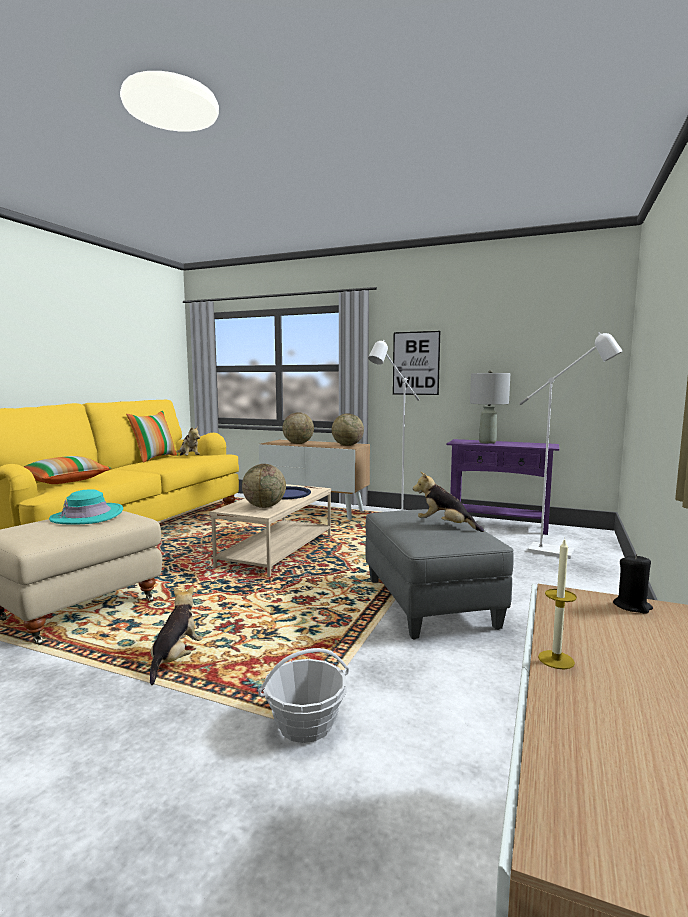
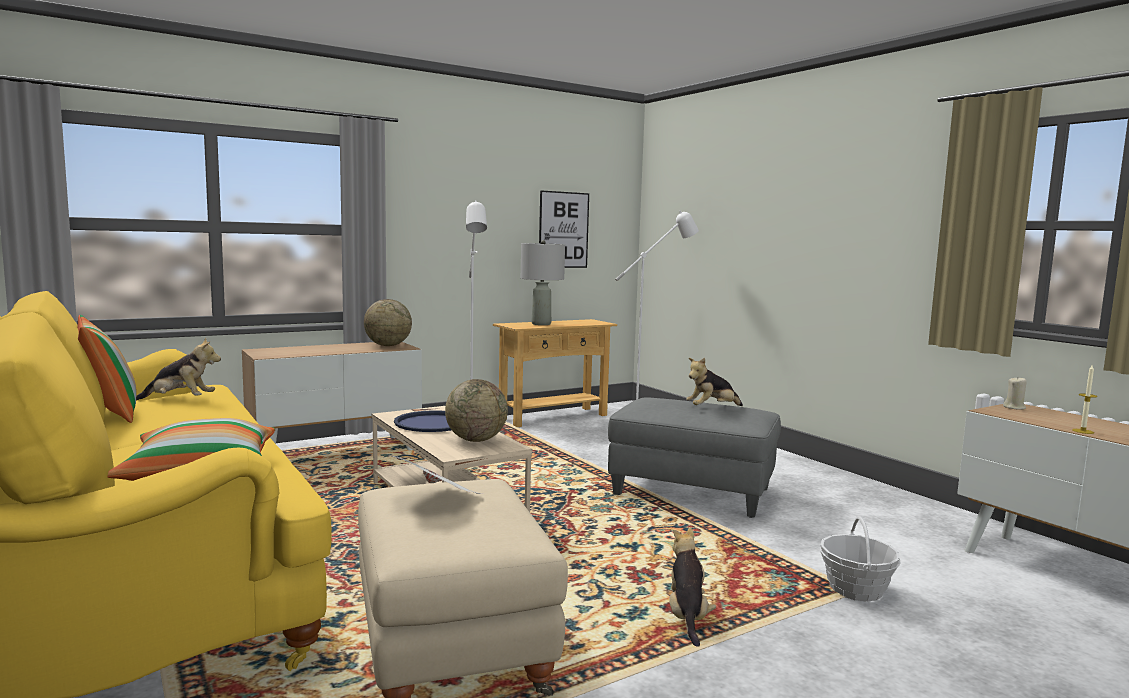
camera: 55 degrees left, 0 degrees up
(87, 516) = (436, 499): turquoise hat -> newspaper
(175, 659) = (687, 617): plush toy -> plush toy turned 45 degrees clockwise
(298, 443) = (311, 351): globe -> none
(416, 363) = (442, 227): picture -> picture (563, 230)
(498, 525) = (553, 417): purple console table -> beige console table
(632, 606) = (1014, 407): black candle -> beige candle

